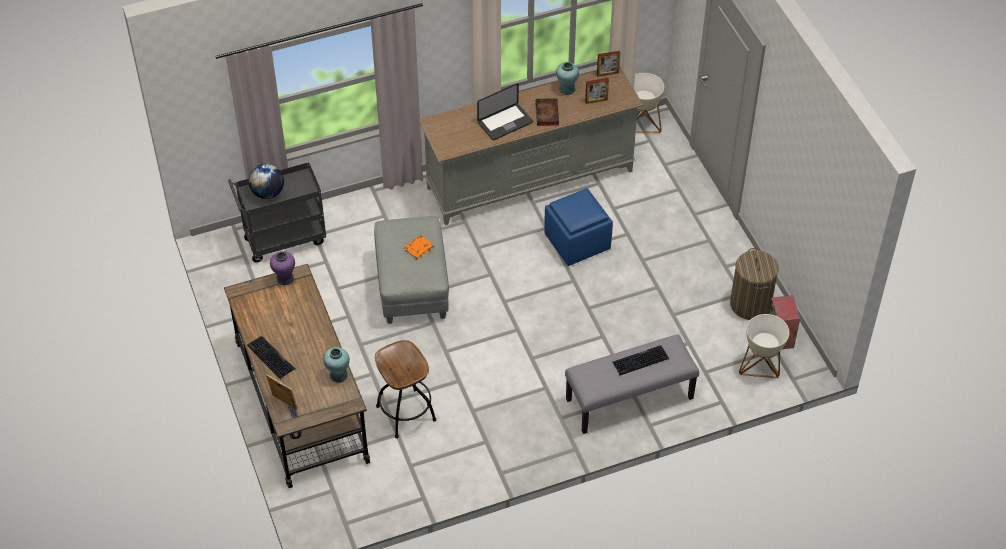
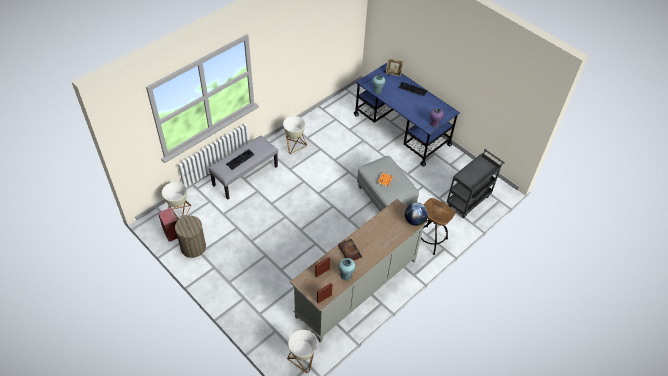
camera: 155 degrees right, 0 degrees up
(268, 193) = (481, 171): globe -> globe (414, 221)
(301, 401) = (401, 130): brown desk -> blue desk
(406, 413) = (350, 139): brown stool -> brown stool (430, 239)
(505, 123) = (372, 236): laptop -> none
(516, 431) = (294, 146): none -> planter
(578, 242) = (308, 254): blue ottoman -> none

